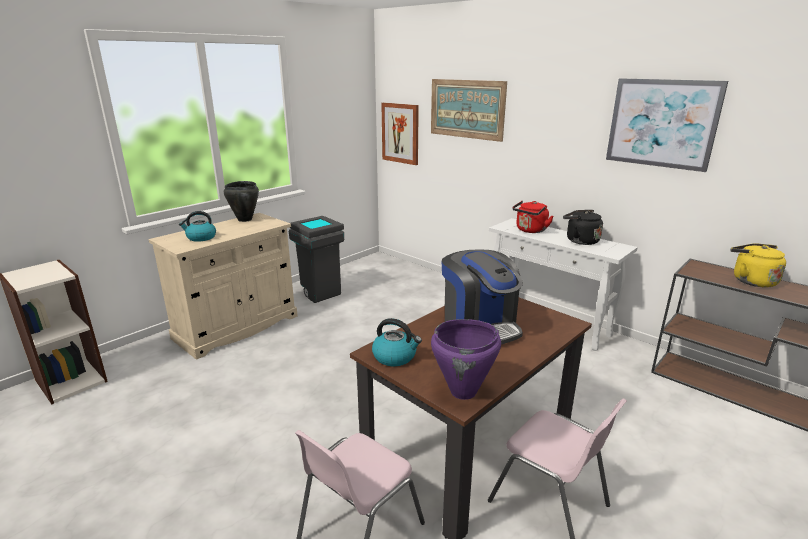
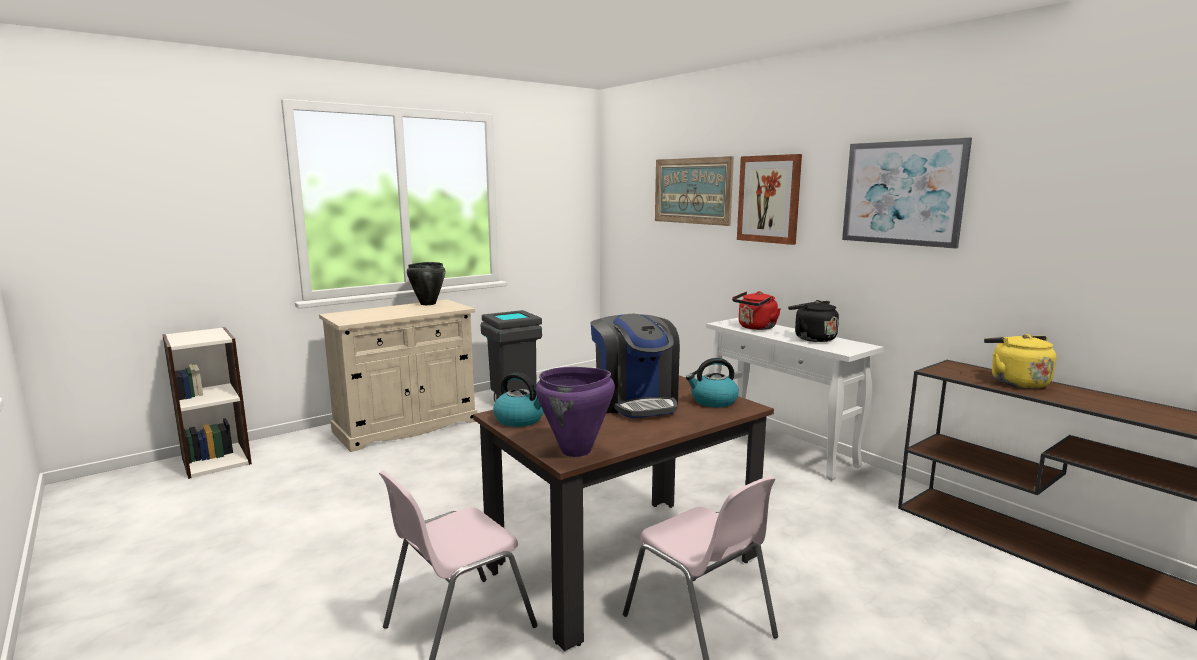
camera: 10 degrees right, 10 degrees down
(201, 238) = (372, 315): kettle -> kettle (713, 401)
(400, 133) = (624, 223): picture -> picture (769, 199)

